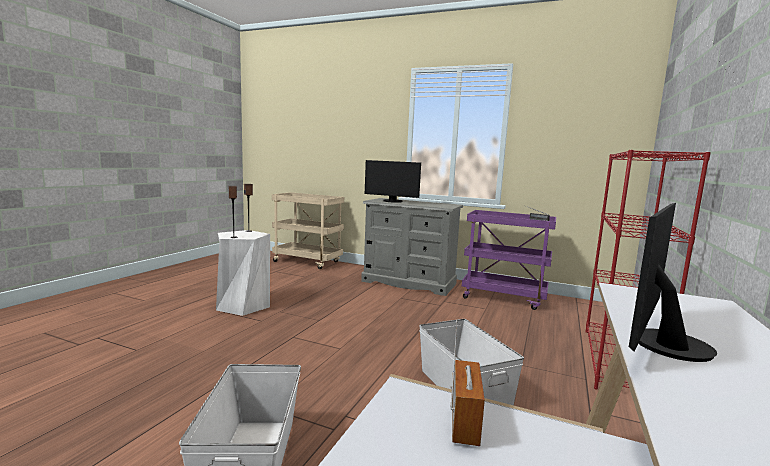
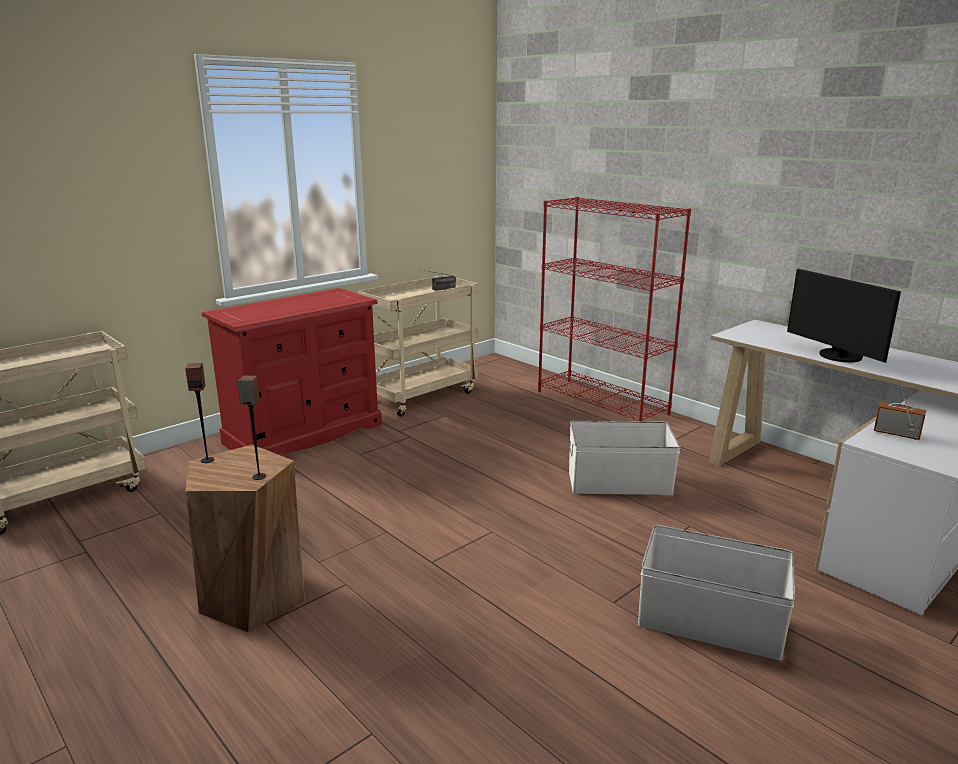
camera: 65 degrees left, 10 degrees up
(243, 305) = (254, 597): white stool -> brown stool
(392, 201) = (266, 313): monitor -> none
(409, 282) = (304, 434): grey dresser -> red dresser
(504, 298) = (422, 395): purple cart -> beige cart

